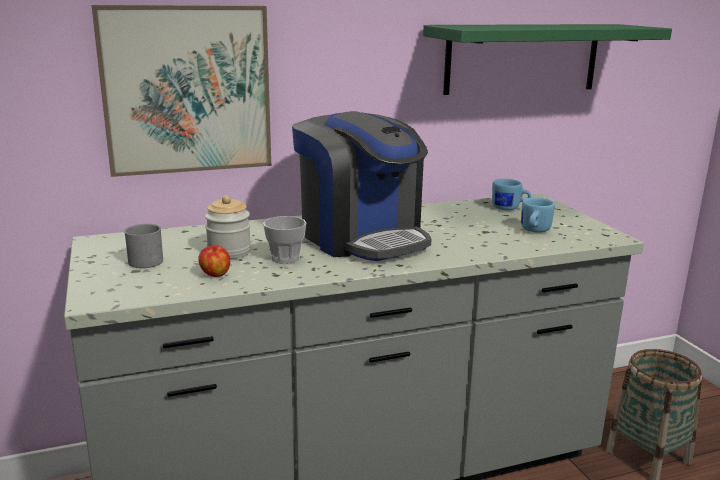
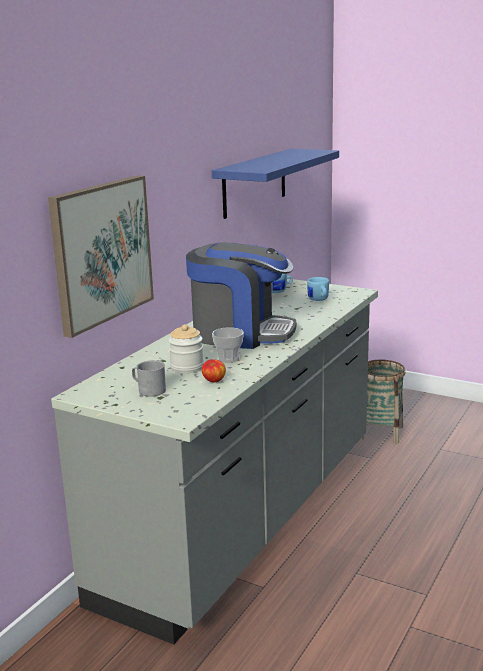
camera: 40 degrees left, 0 degrees up
(522, 58) = (254, 182): green shelf -> blue shelf

